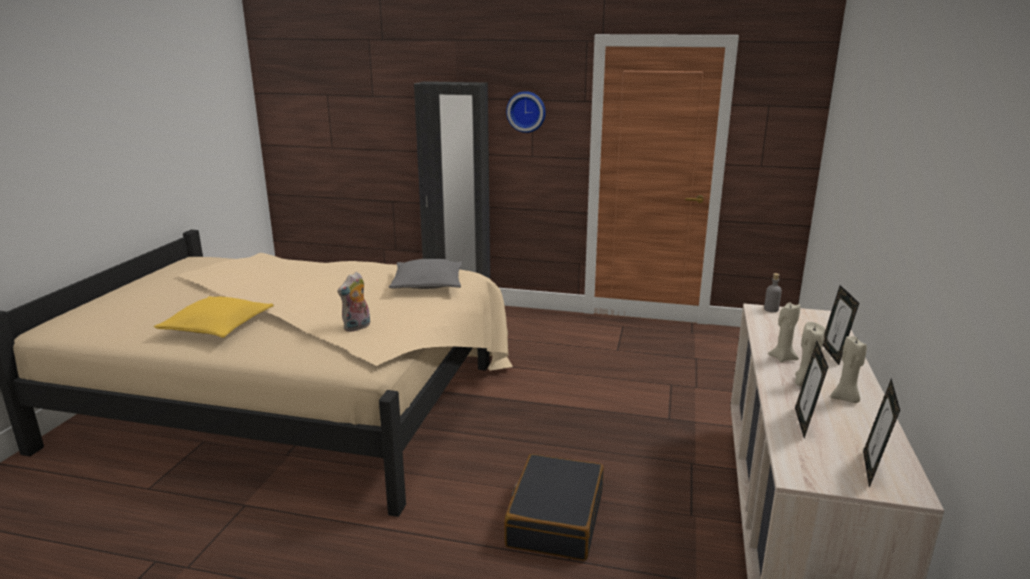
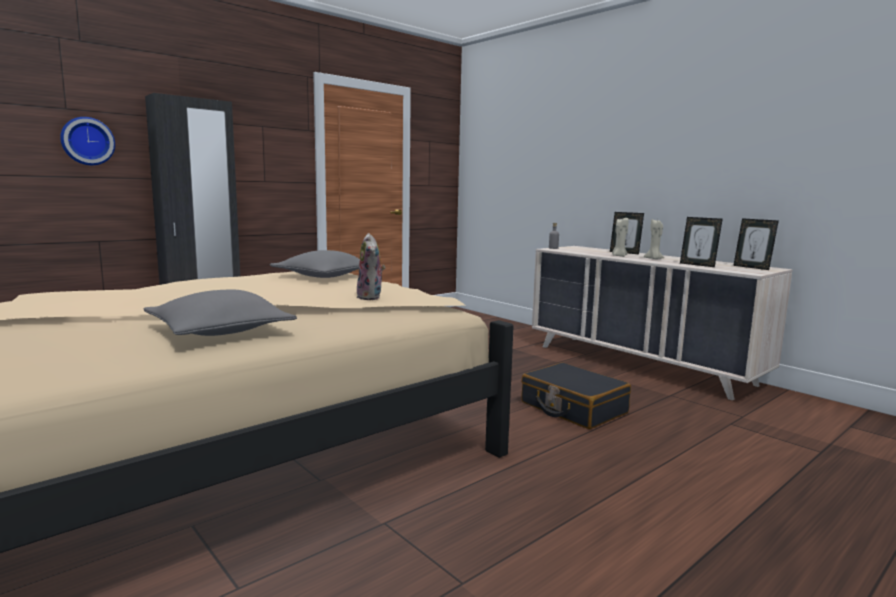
camera: 55 degrees left, 10 degrees down
(218, 327) = (219, 331): yellow pillow -> grey pillow
(526, 111) = (258, 137): wall clock -> wall clock (87, 141)
(846, 399) = (677, 259): beige candle -> none

